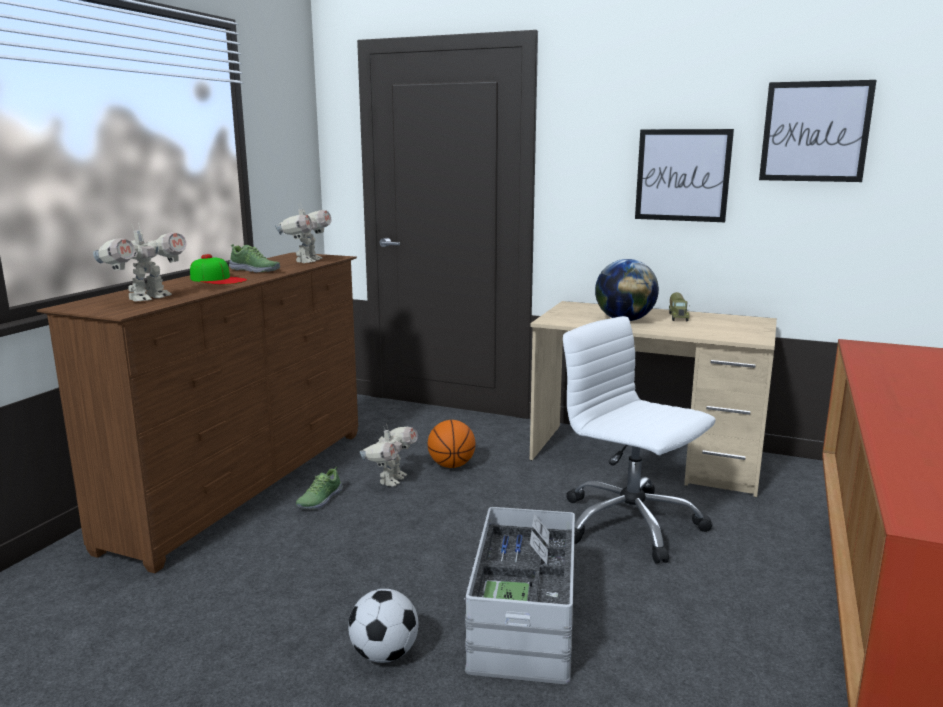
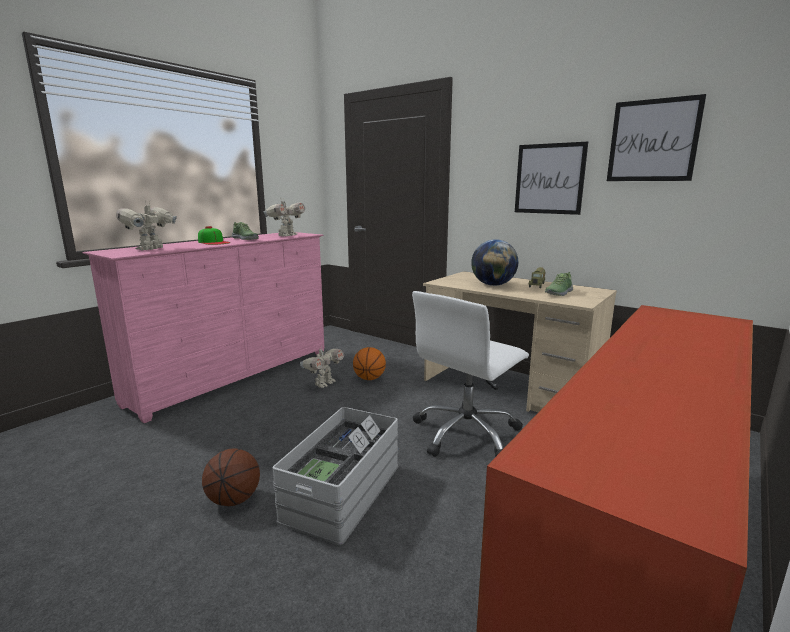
camera: 15 degrees right, 0 degrees up
(147, 299) = (151, 249): toy robot -> toy robot turned 150 degrees clockwise
(244, 486) = (234, 377): brown dresser -> pink dresser
(319, 500) = (271, 391): shoe -> shoe (558, 293)
(384, 654) = (234, 499): football -> basketball
(629, 524) = (466, 433): white office chair -> white office chair turned 105 degrees counterclockwise

